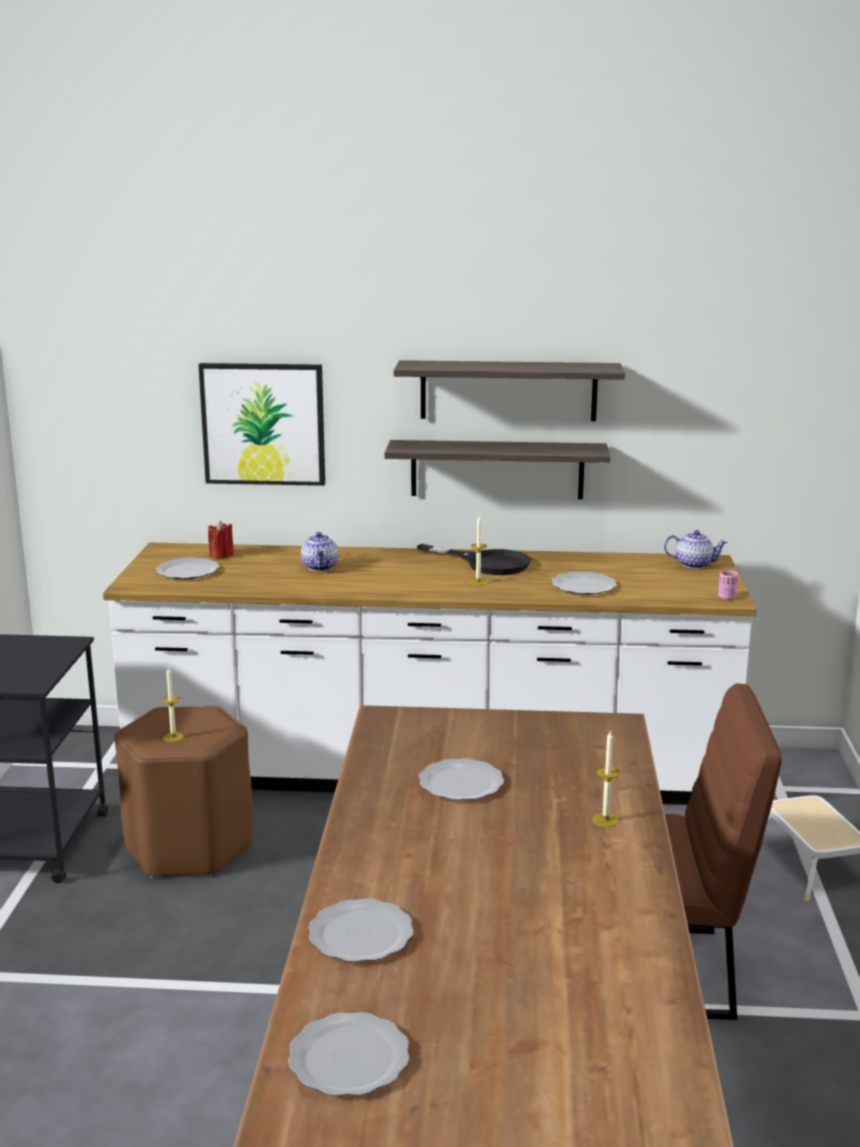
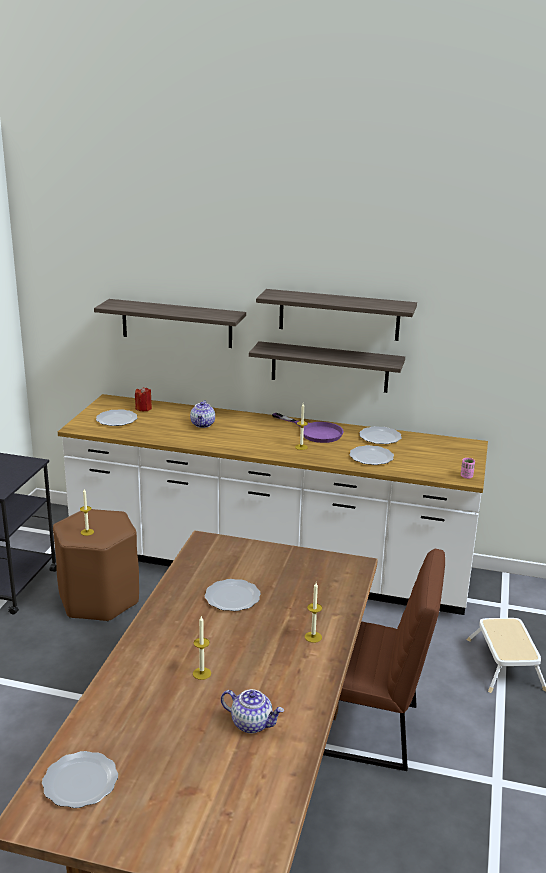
camera: 10 degrees right, 5 degrees up
(263, 424) = (176, 323): picture -> shelf
(359, 934) = (122, 698): plate -> plate (379, 437)
(465, 886) = (202, 673): none -> candle
(487, 563) = (314, 432): black frying pan -> purple frying pan
(694, 564) = (457, 447): teapot -> teapot (252, 723)

